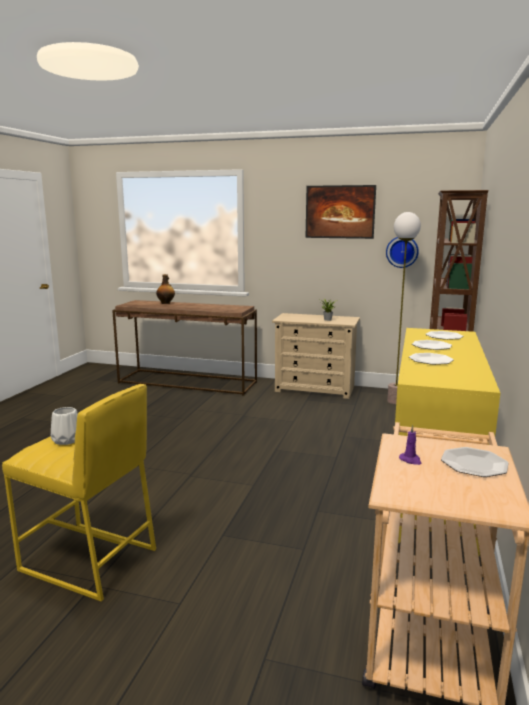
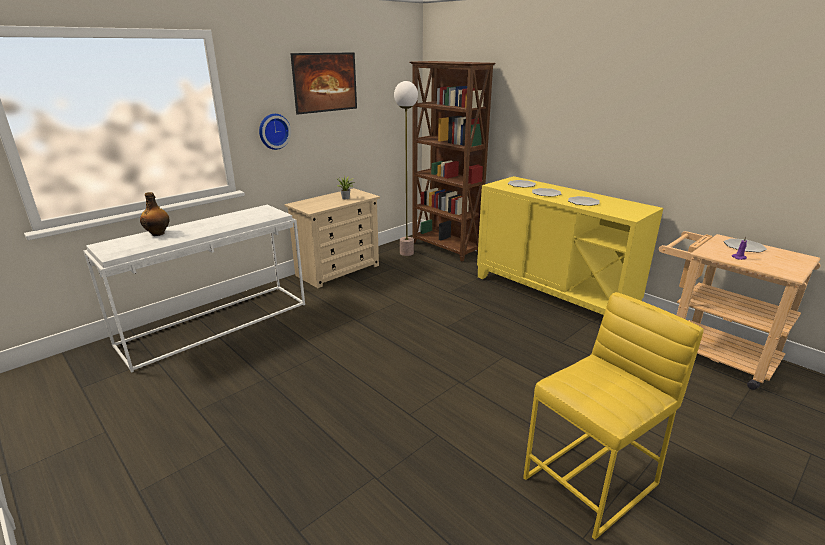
camera: 60 degrees left, 10 degrees up
(67, 440) = (595, 384): white vase -> none
(188, 382) = (216, 323): brown console table -> white console table
(402, 251) = (378, 118): wall clock -> wall clock (273, 131)

